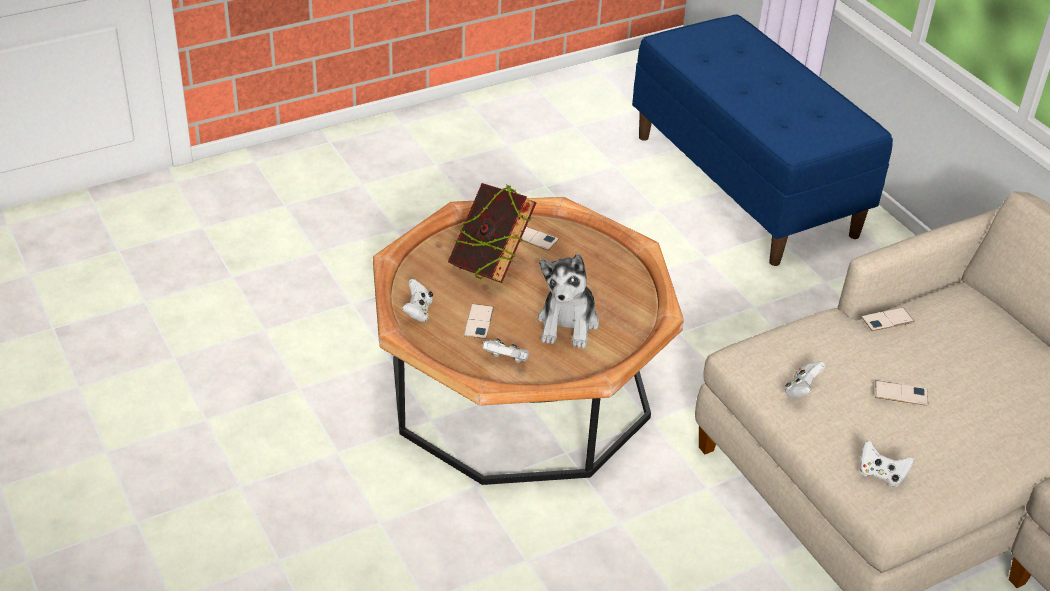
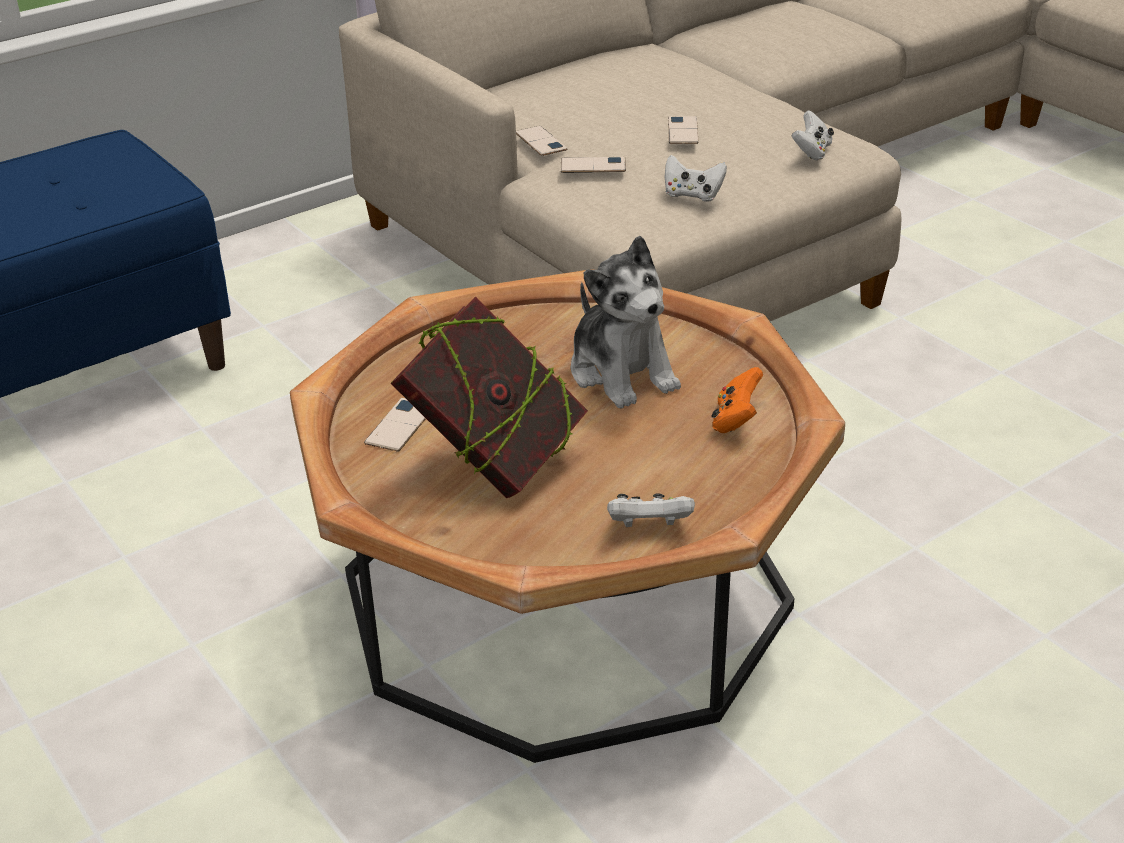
camera: 95 degrees left, 5 degrees down
(478, 322) = (651, 458): phone -> phone (593, 166)
(506, 360) = (735, 420): white game controller -> orange game controller
(568, 324) = (622, 373): plush toy -> plush toy turned 60 degrees clockwise

